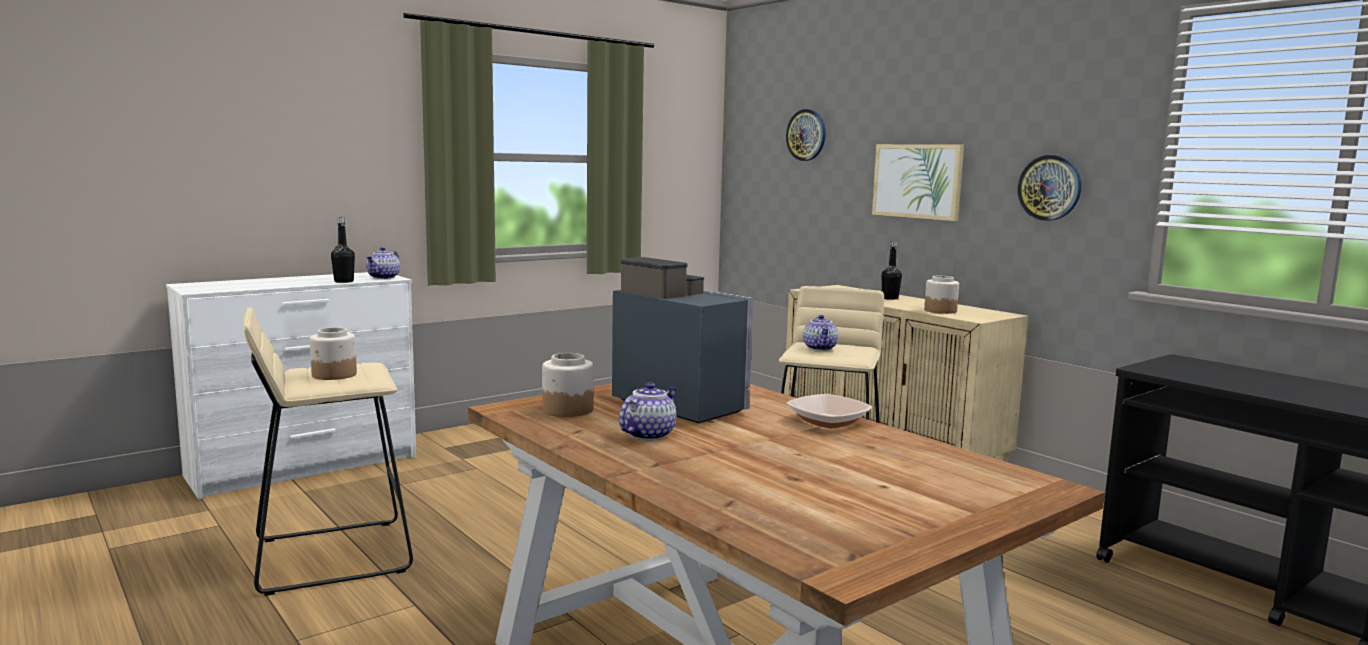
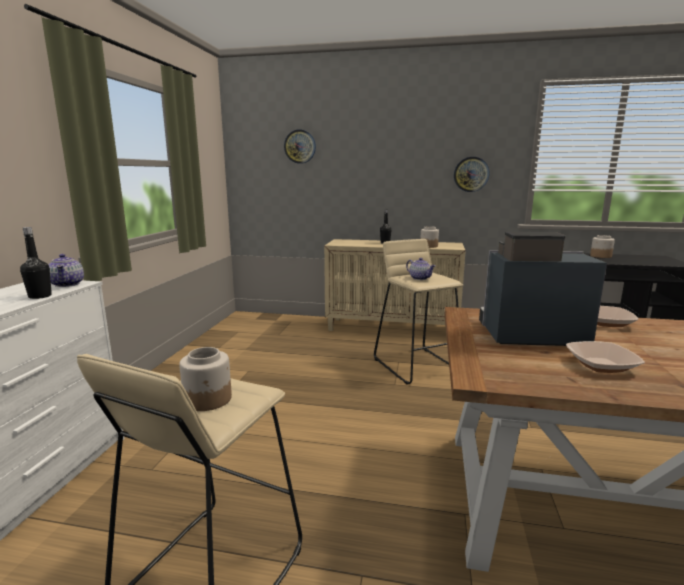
camera: 40 degrees left, 5 degrees up
(567, 410) = (507, 364): jar -> jar (600, 256)
(647, 434) = (601, 365): teapot -> bowl
(917, 181) = (387, 173): picture -> none

